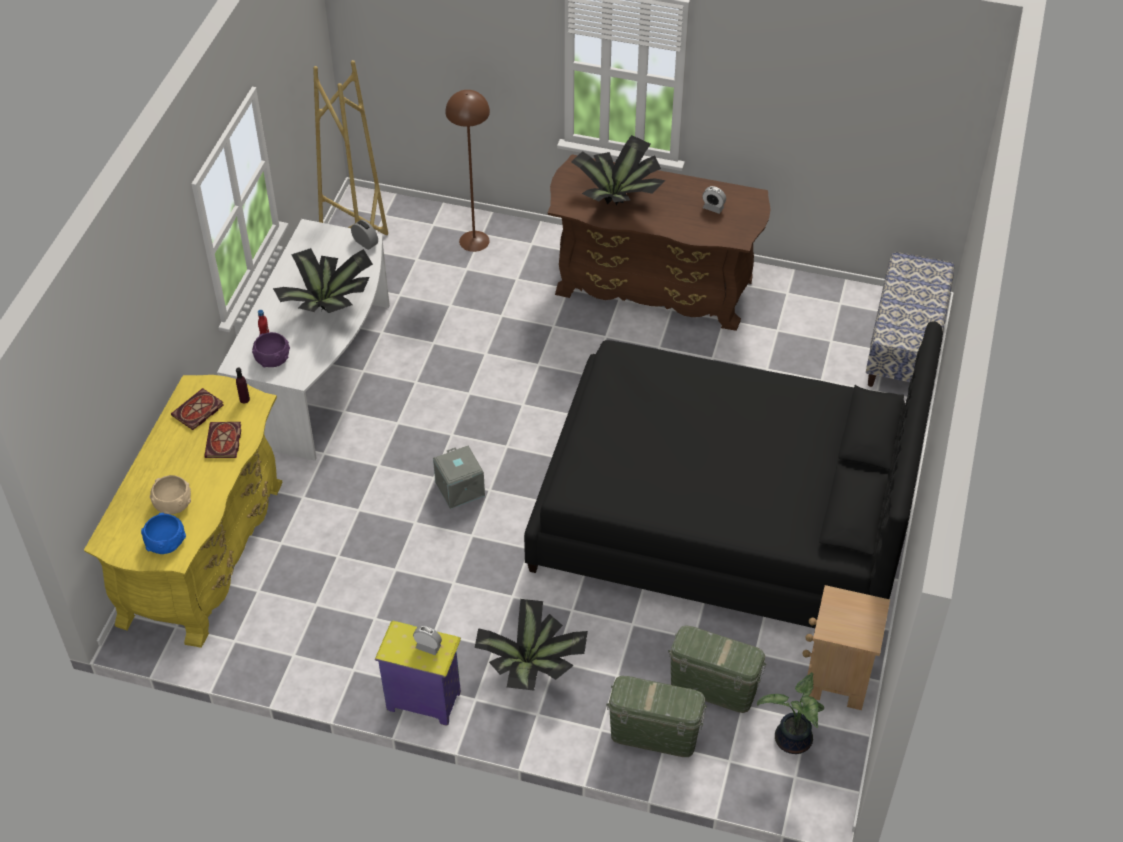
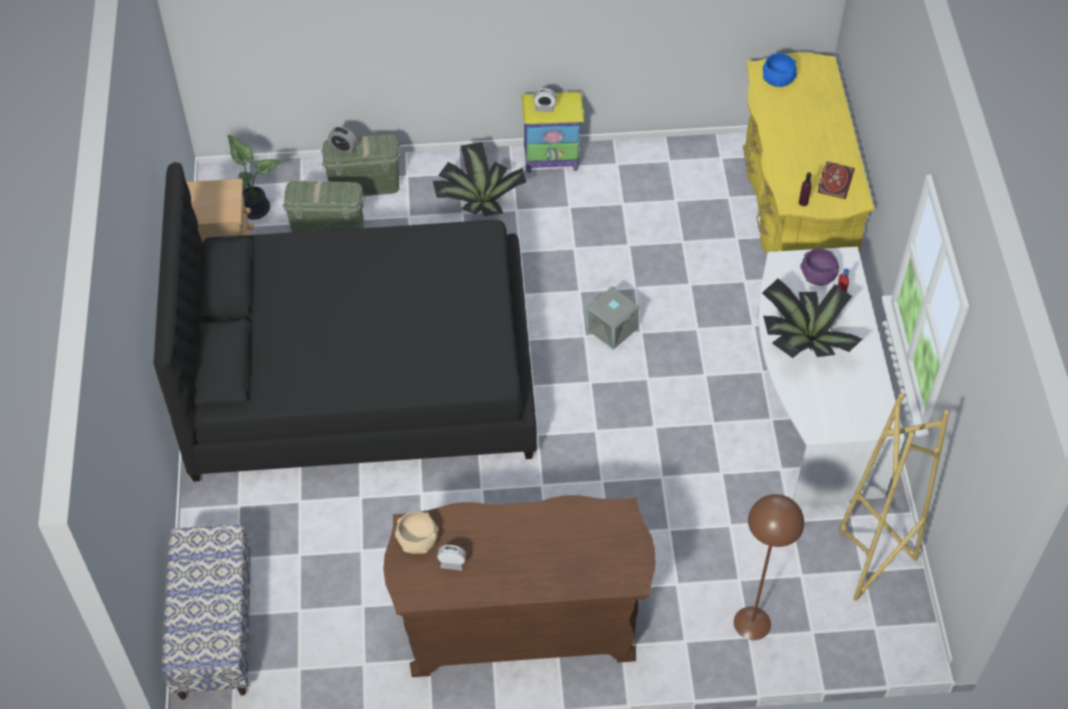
camera: 160 degrees right, 5 degrees up
(172, 502) = (796, 105): beige bowl -> beige bowl (417, 538)
(224, 442) = (792, 162): book -> none
(365, 243) = (817, 427): alarm clock -> alarm clock (343, 147)
(619, 197) = (565, 544): potted plant -> none

